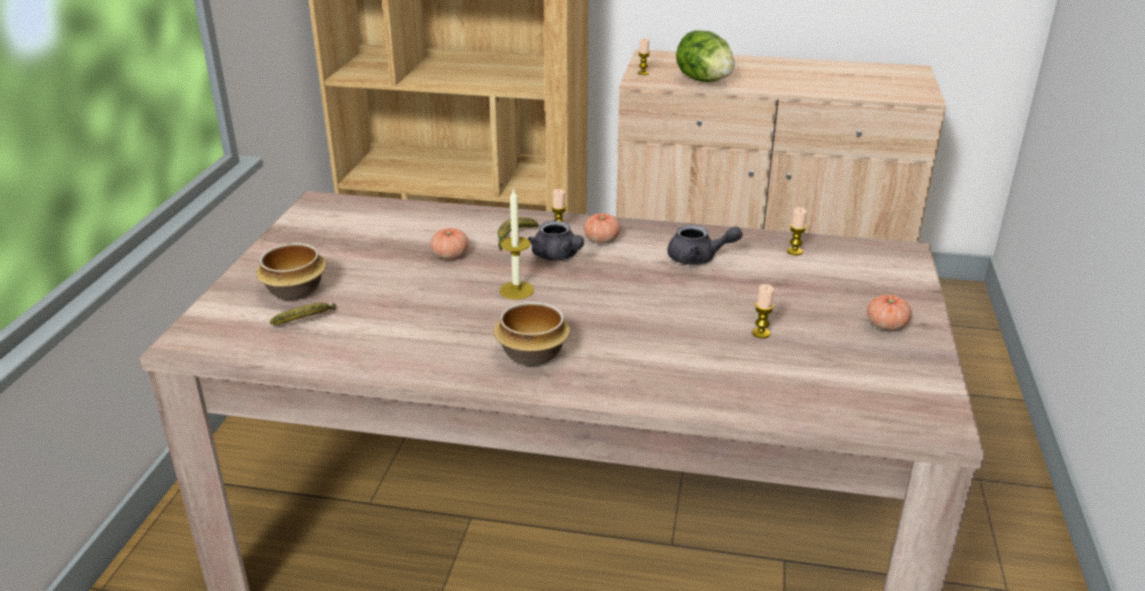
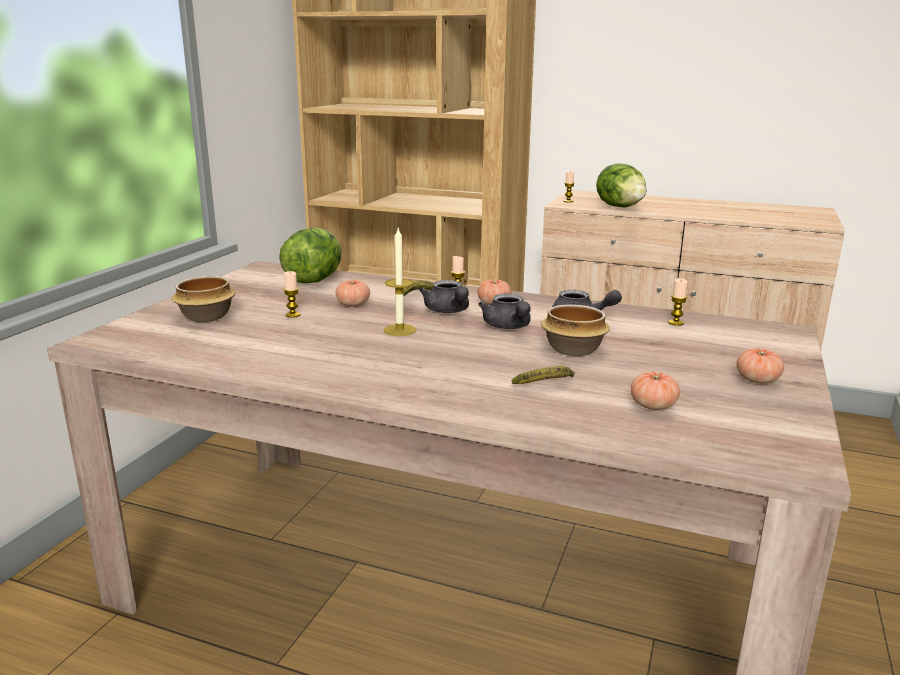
camera: 10 degrees right, 10 degrees down
(307, 321) = (203, 336): banana -> banana (547, 385)
(389, 219) = (314, 280): none -> lettuce
(530, 355) = (389, 373): bowl -> bowl (572, 350)
(628, 274) = (508, 327): none -> grey teapot
(761, 333) = (623, 376): candle -> candle (293, 315)
(798, 370) = (653, 406): none -> tomato

